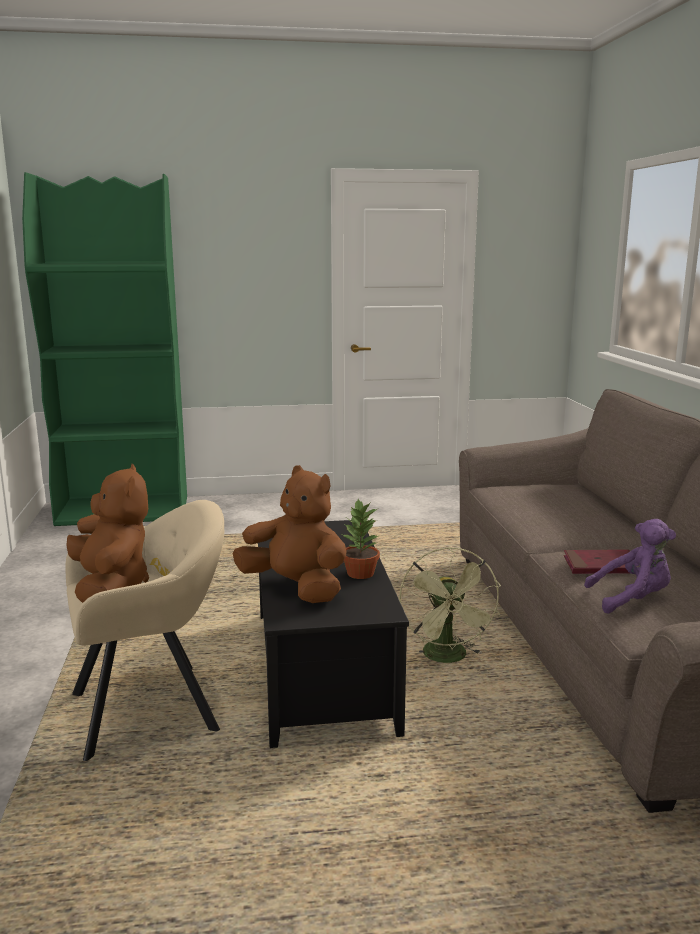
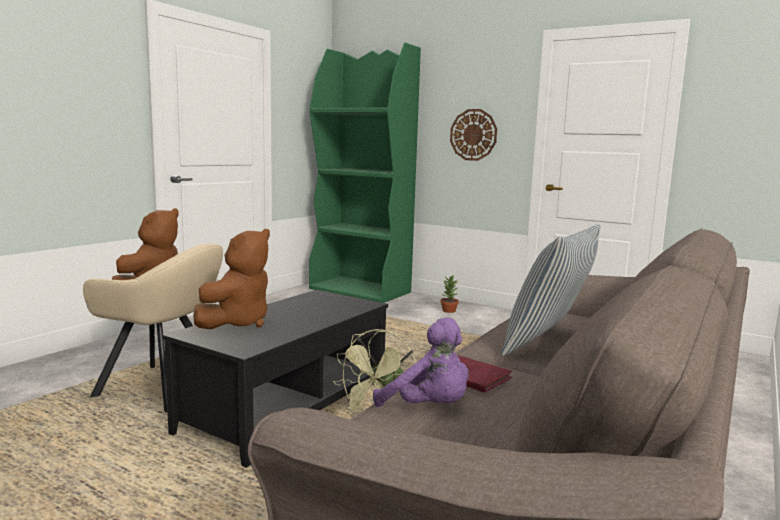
camera: 40 degrees right, 5 degrees down
(254, 291) = (473, 135): none -> wall clock
(295, 588) = (237, 322): brown plush toy -> brown plush toy turned 45 degrees clockwise
(360, 574) = (294, 328): potted plant -> potted plant (448, 311)
(572, 518) = (548, 343): none -> pillow

